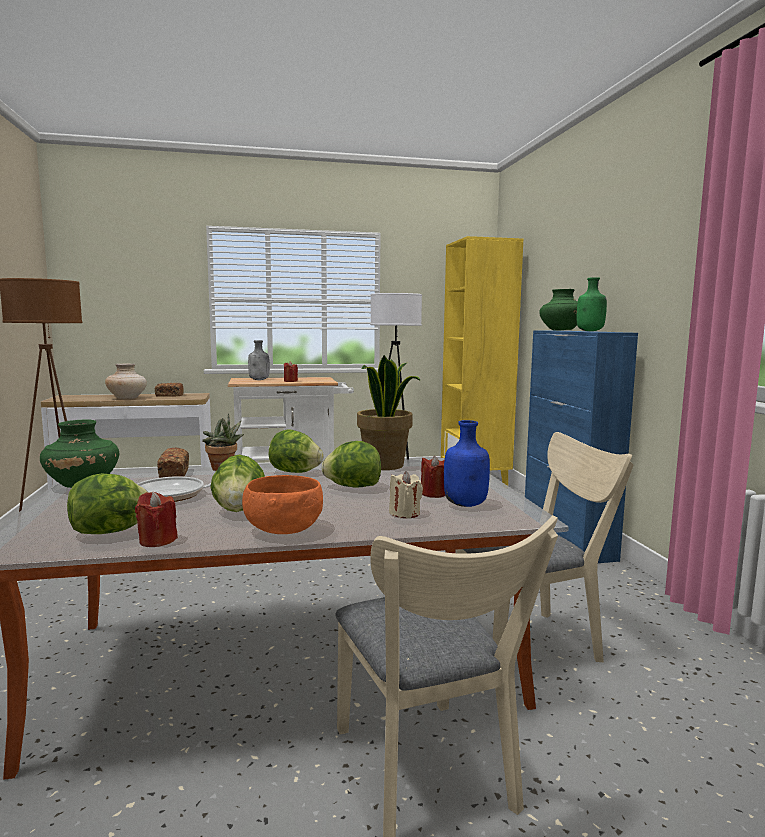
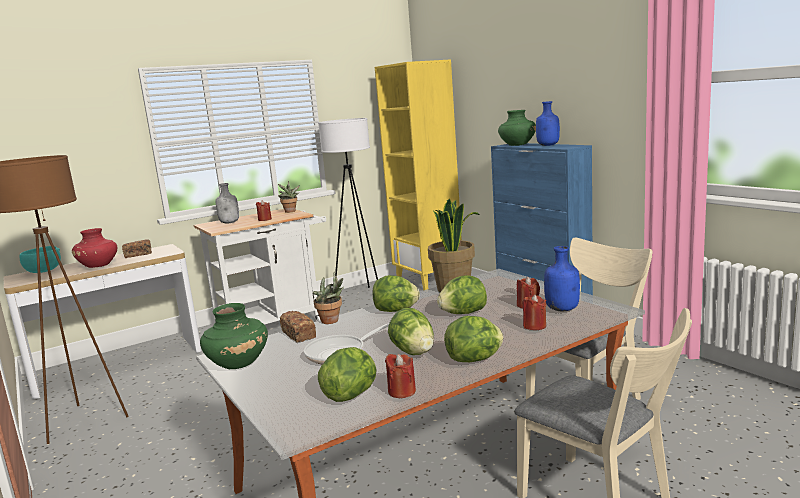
camera: 20 degrees left, 5 degrees up
(86, 396) = (44, 271): none -> turquoise bowl
(127, 398) = (98, 266): beige vase -> red vase
(283, 530) = (475, 359): orange bowl -> lettuce
(323, 379) = (290, 211): none -> potted plant
(405, 513) = (534, 326): beige candle -> red candle
(590, 331) = (548, 145): green bottle -> blue bottle

